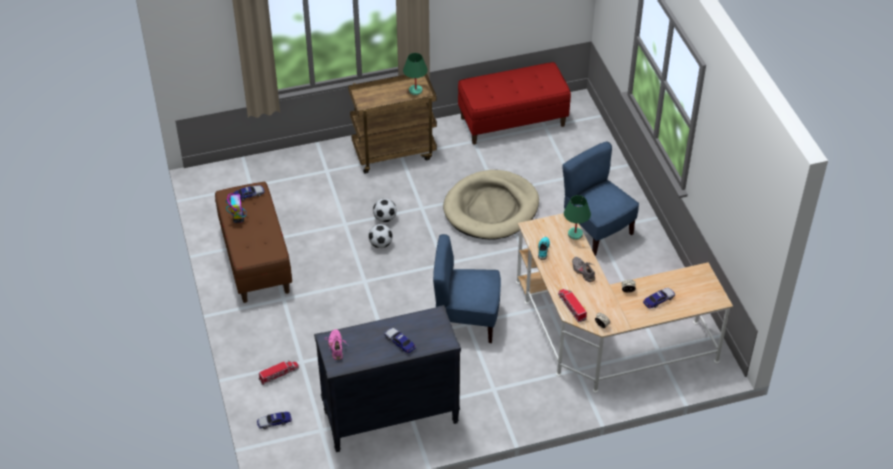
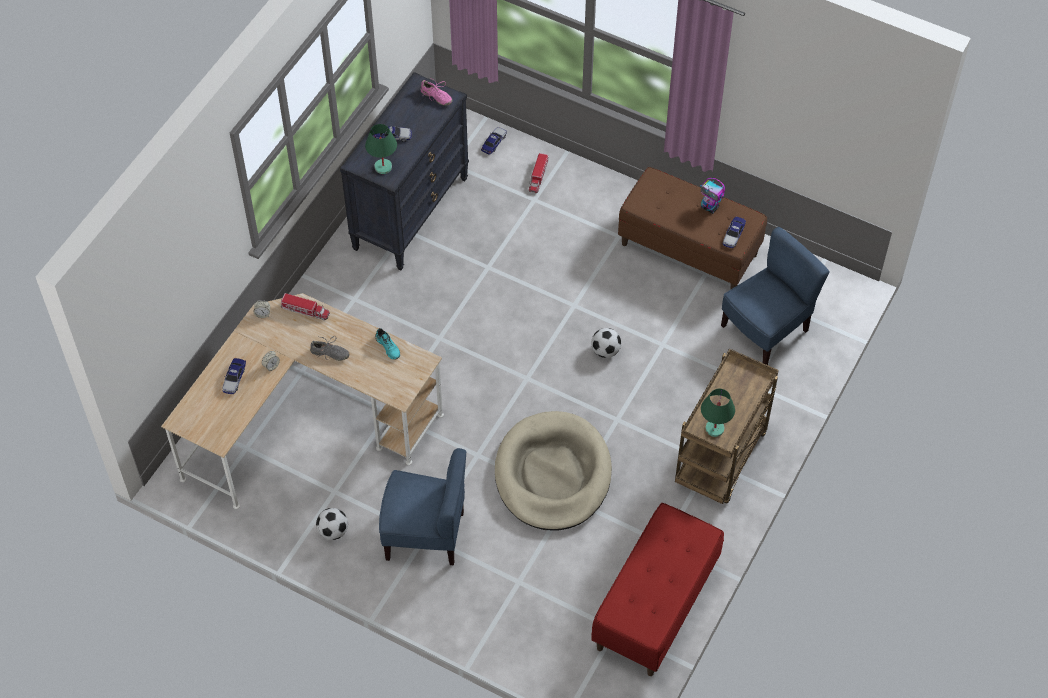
camera: 135 degrees right, 10 degrees up
(385, 218) = (635, 380): football -> football (333, 531)
(466, 320) = (444, 340): blue chair -> blue chair (766, 330)
(575, 234) = (376, 387): green table lamp -> green table lamp (383, 167)

